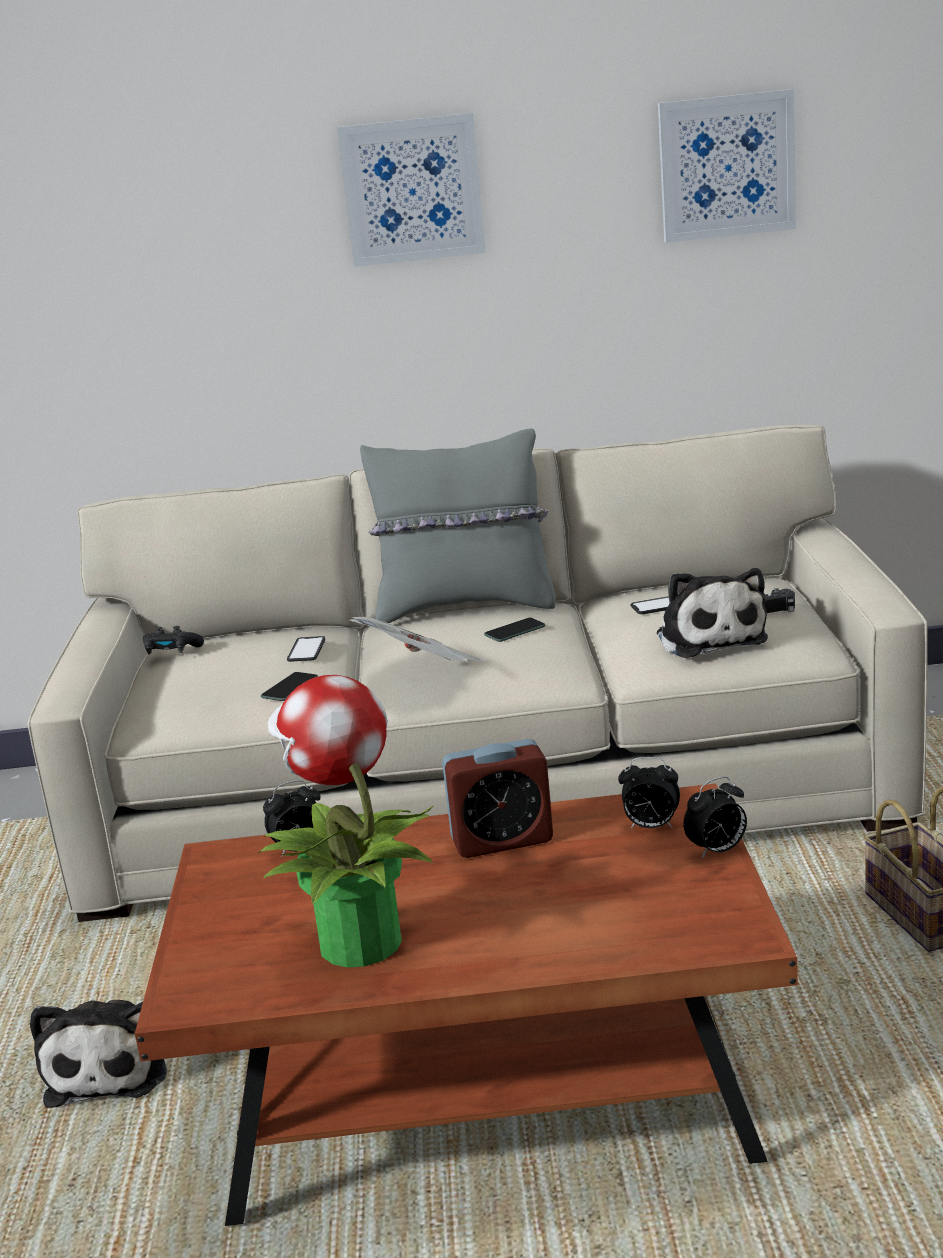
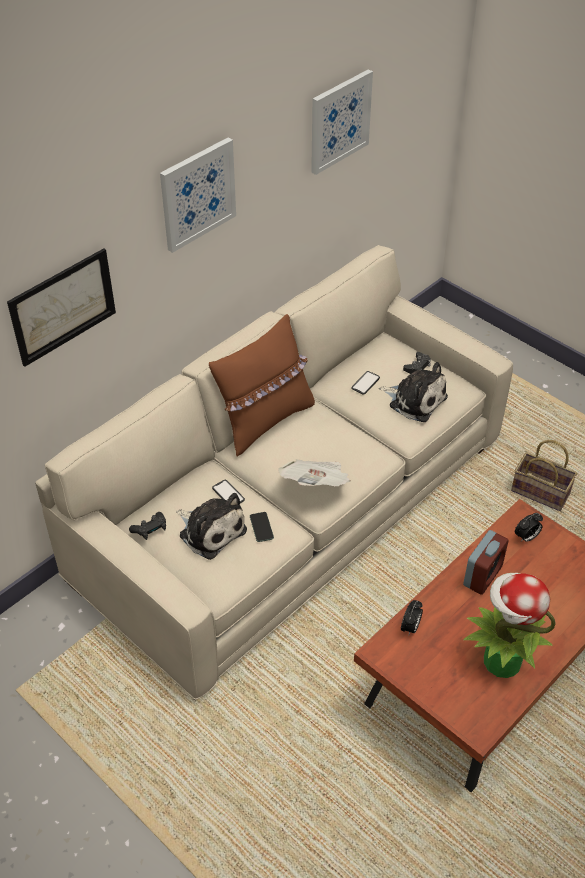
camera: 45 degrees left, 25 degrees up
(110, 1068) = (326, 761): plush toy -> plush toy (210, 531)
(161, 280) = (63, 306): none -> picture
(466, 607) = (265, 421): grey pillow -> brown pillow
(515, 631) = (319, 432): phone -> none
(717, 851) = (563, 538): alarm clock -> none

